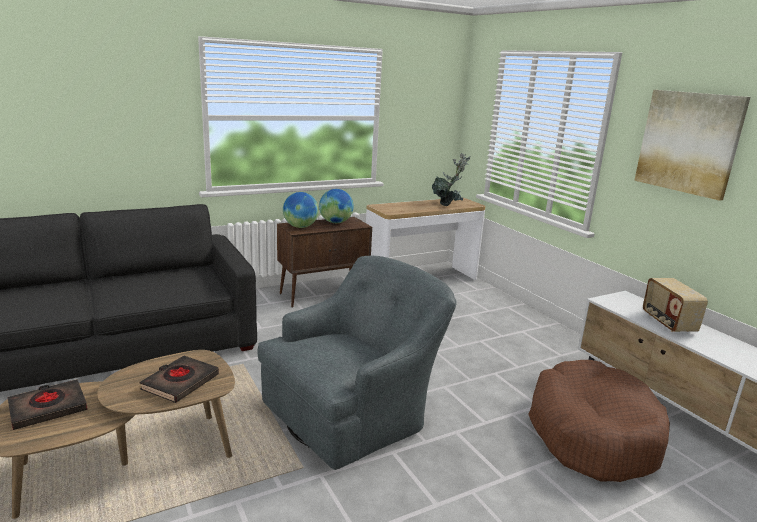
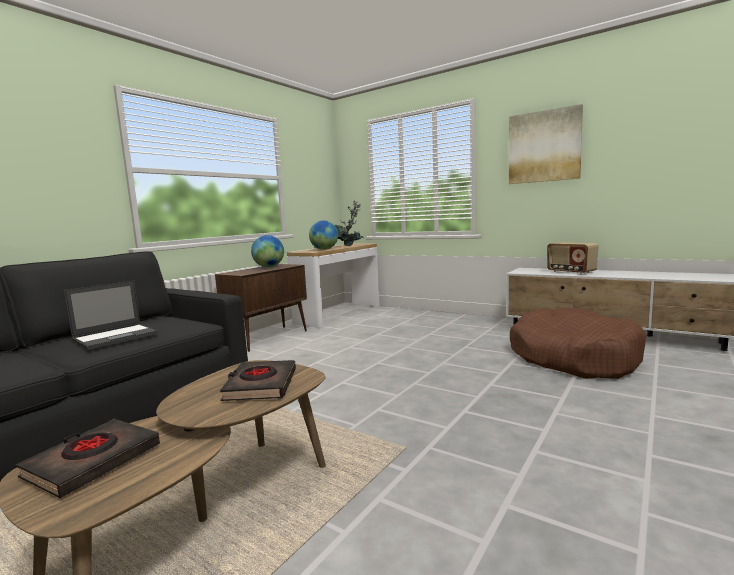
camera: 25 degrees left, 10 degrees down
(144, 289) = (117, 336): none -> laptop
(300, 227) = (241, 272): globe -> globe (324, 249)
(354, 412) = (397, 397): grey armchair -> none

